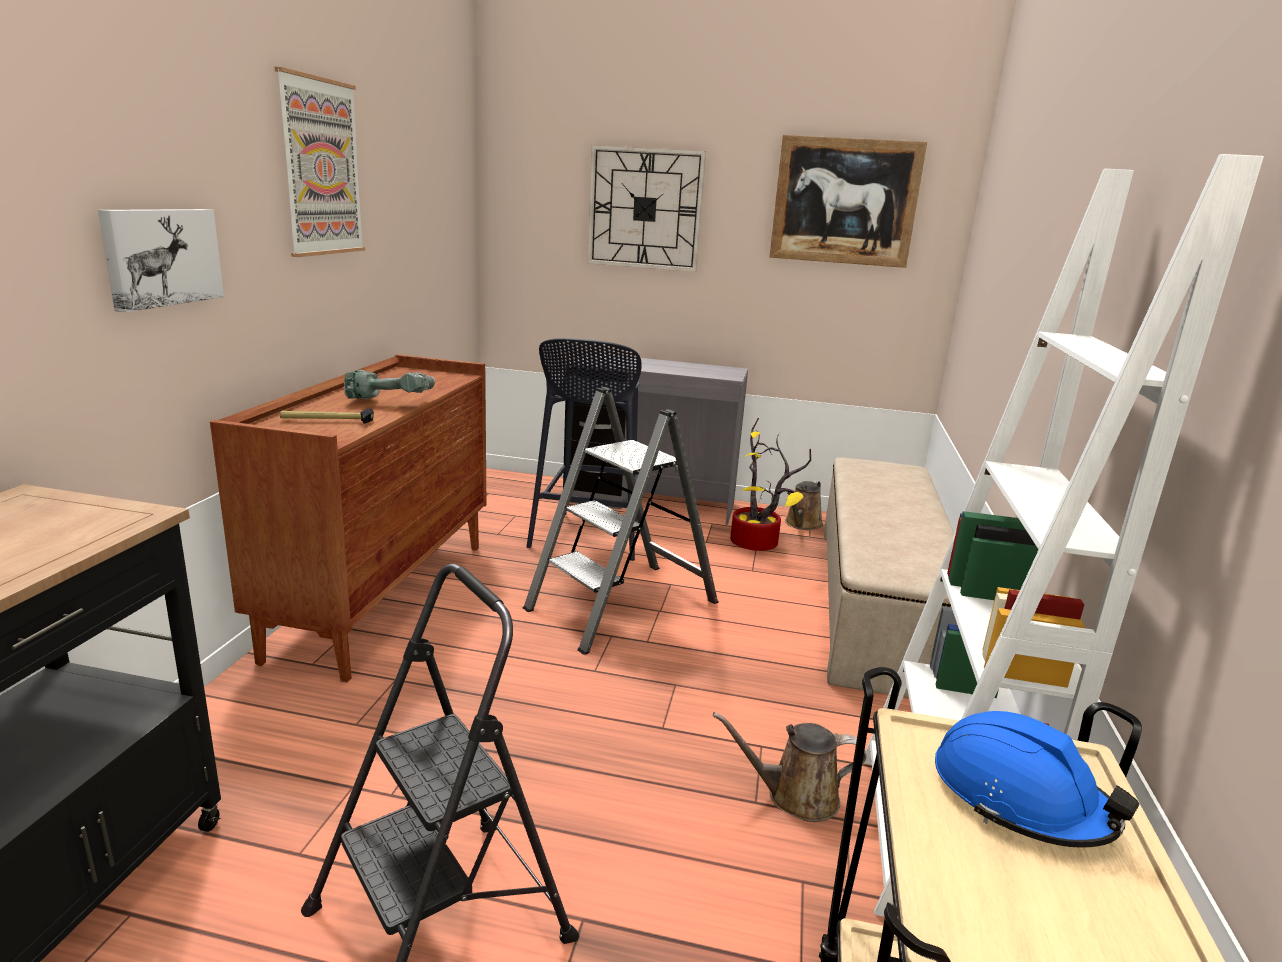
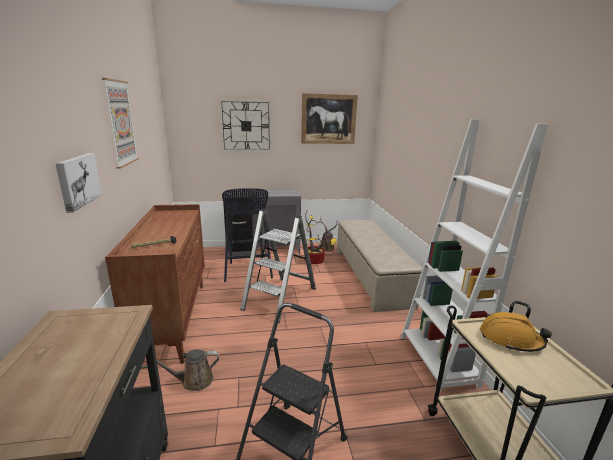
camera: 20 degrees left, 0 degrees up
(393, 402) = (173, 230): power drill -> none
(795, 796) = (387, 358): brown watering can -> brown watering can (194, 381)
(1020, 799) = (510, 339): blue hard hat -> orange hard hat

